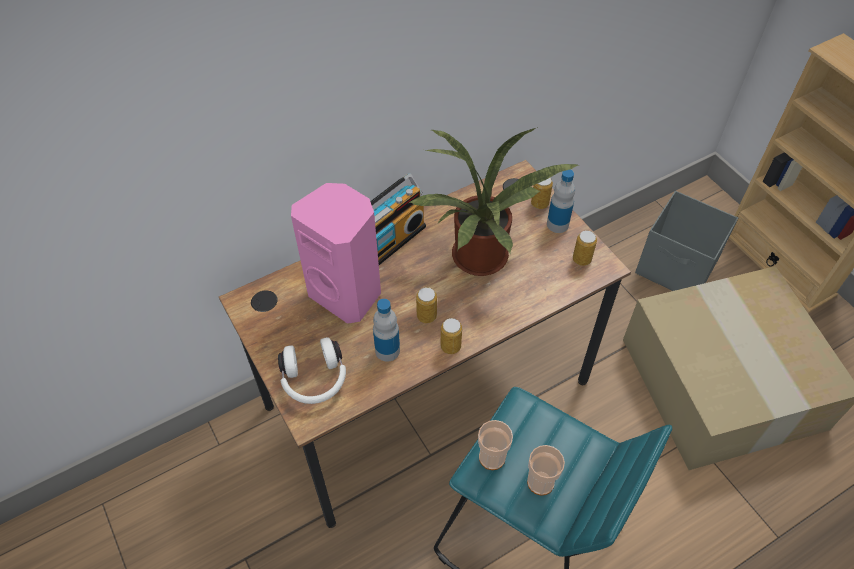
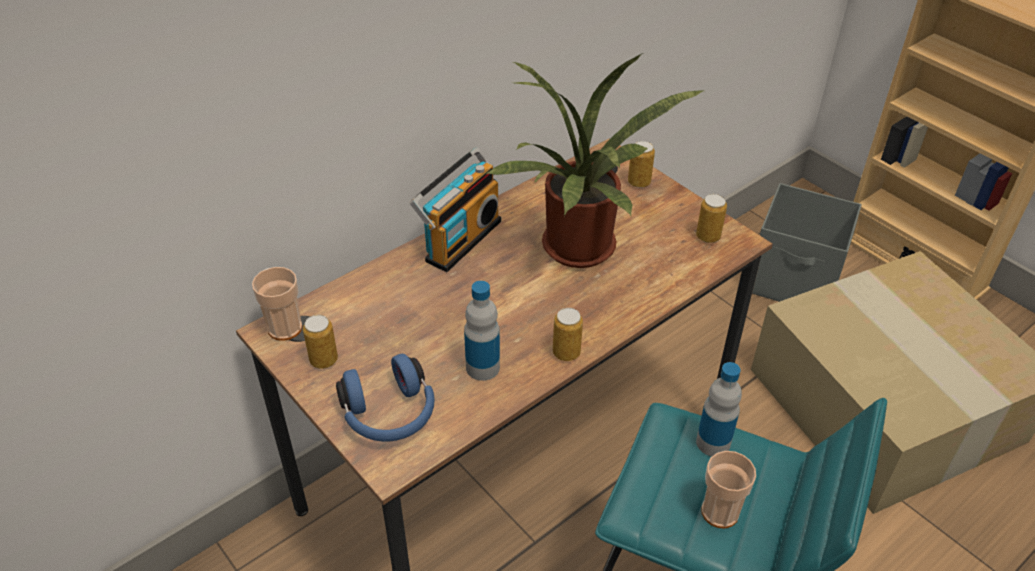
camera: 10 degrees left, 10 degrees down
(314, 380) = (390, 415): white headphones -> blue headphones
(347, 293) = (413, 306): pink speaker -> none
(426, 316) = (526, 321): can -> can (324, 360)
(492, 457) = (647, 490): cup -> cup (285, 328)
(557, 224) = (667, 202): bottle -> bottle (713, 442)

